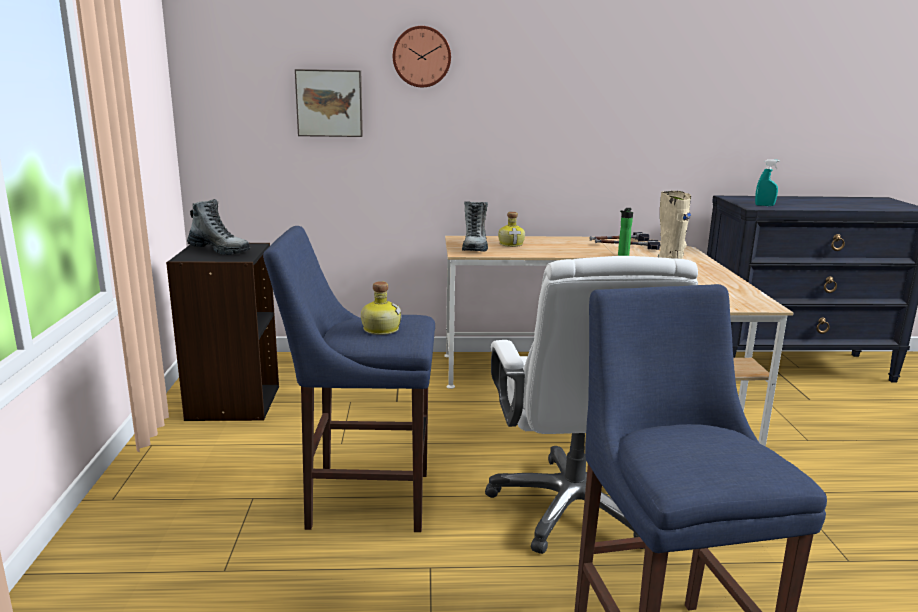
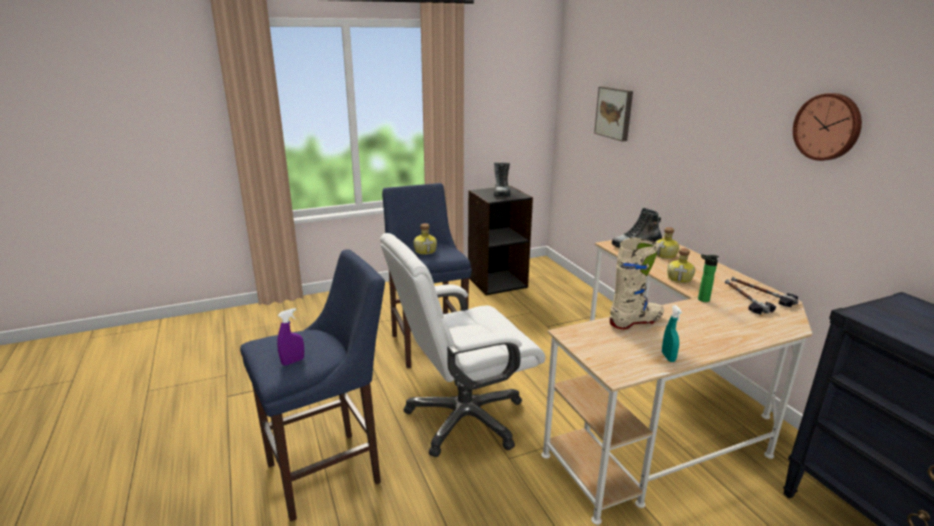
camera: 70 degrees right, 5 degrees up
(421, 57) = (667, 84): wall clock -> wall clock (828, 127)
(573, 252) = (680, 278): none -> bottle
(747, 455) = (293, 361): none -> purple spray bottle
(764, 205) = (889, 321): turquoise spray bottle -> turquoise spray bottle (668, 357)

